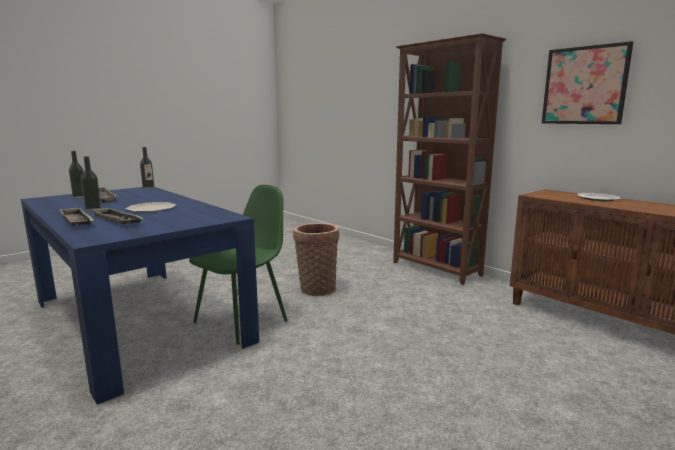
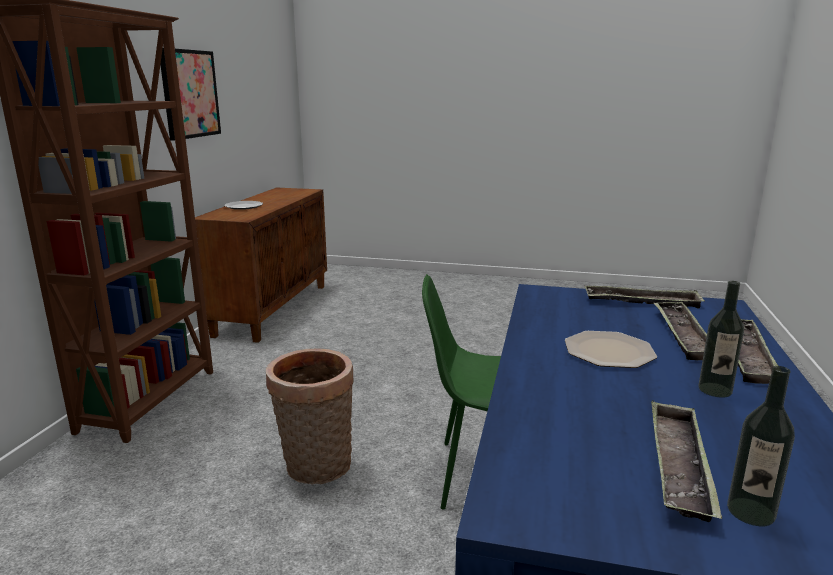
camera: 125 degrees left, 5 degrees up
(148, 188) = (496, 505): bottle -> none
(156, 228) = (642, 302): none -> tray

